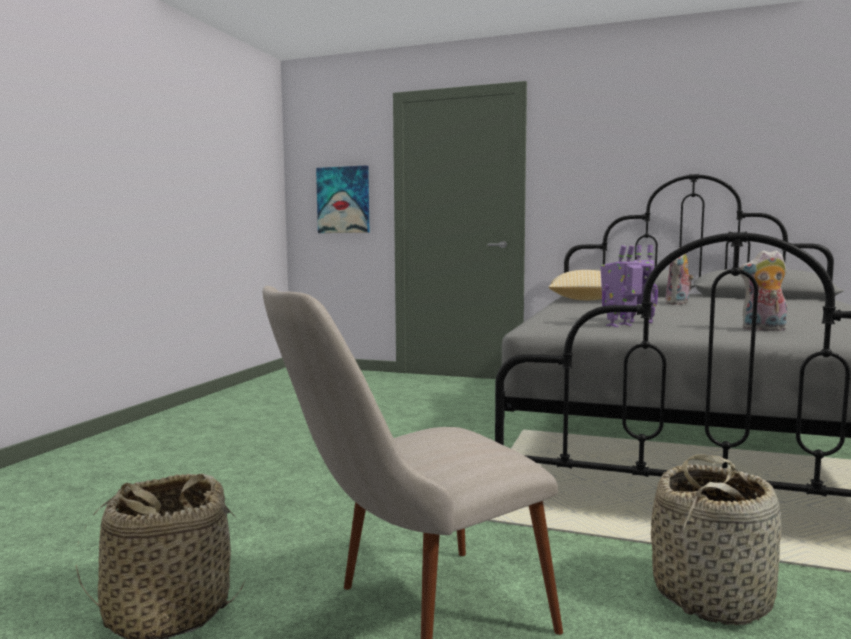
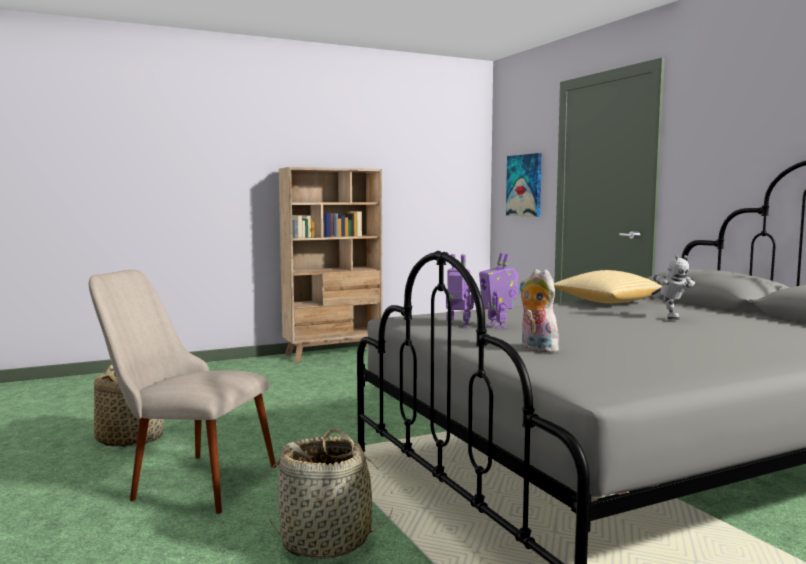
camera: 45 degrees right, 0 degrees up
(177, 417) = (333, 354): none -> beige bookcase
(678, 303) = (670, 318): plush toy -> toy robot

